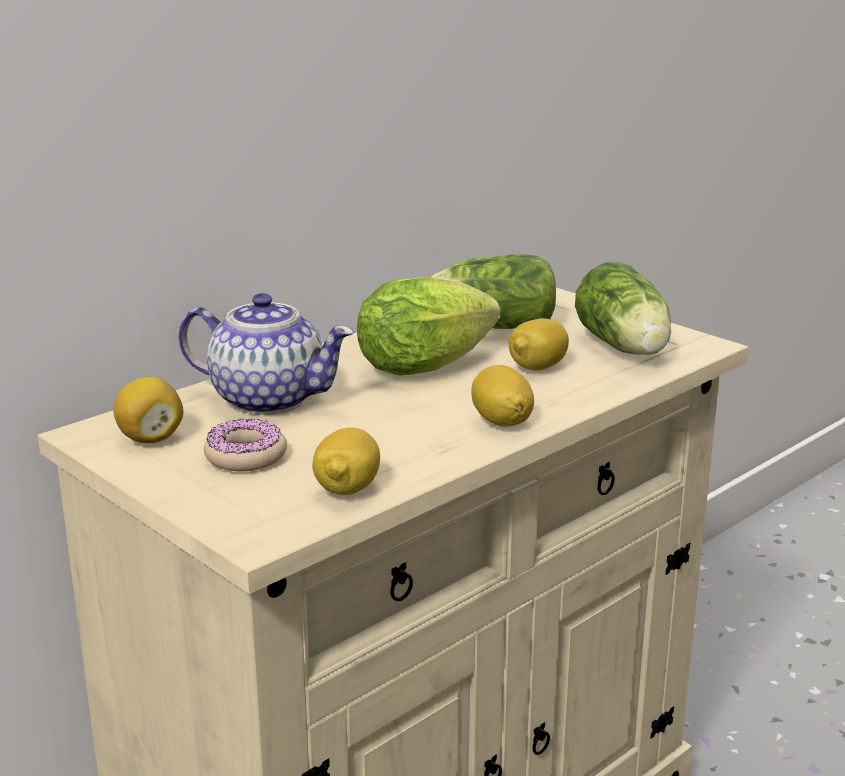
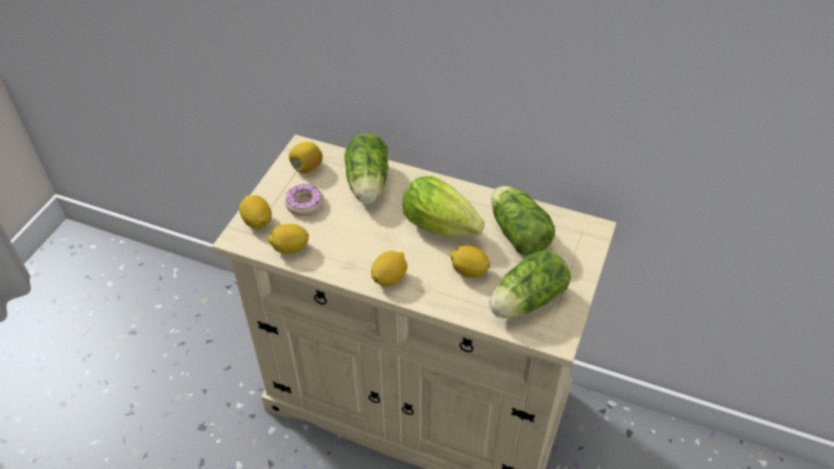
camera: 65 degrees right, 25 degrees up
(237, 509) = (257, 221): none -> lemon
(267, 399) = (367, 185): teapot -> lettuce

